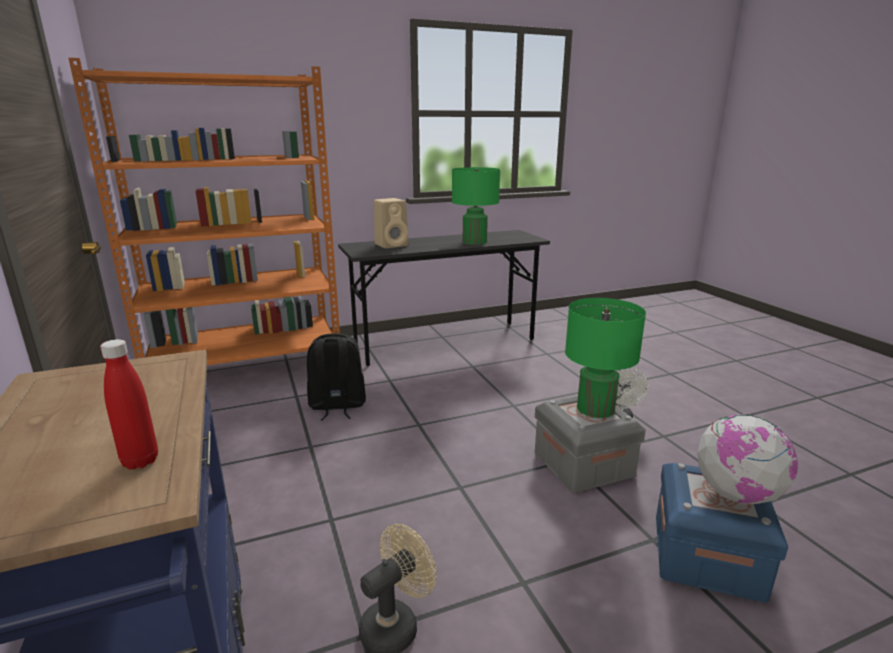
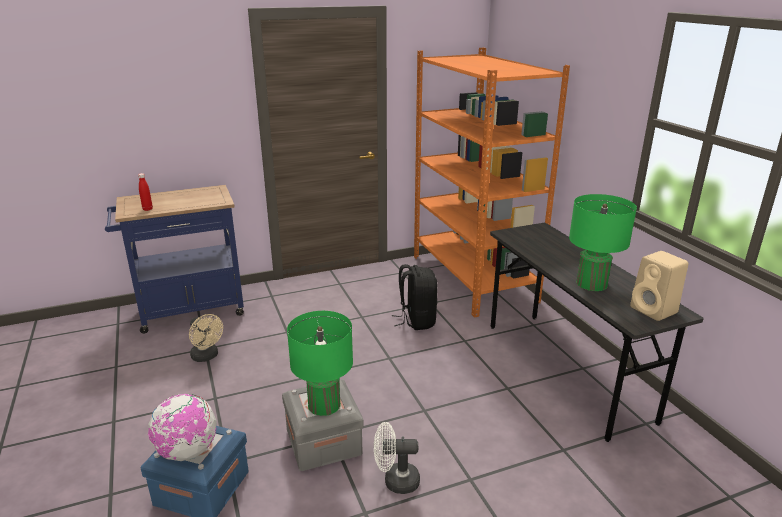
camera: 90 degrees right, 5 degrees up
(392, 245) = (550, 243): beige speaker -> beige speaker (655, 310)

